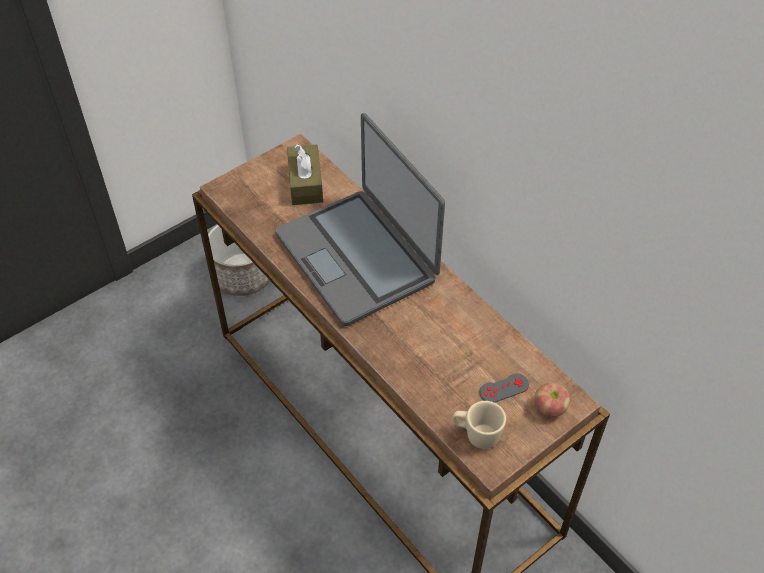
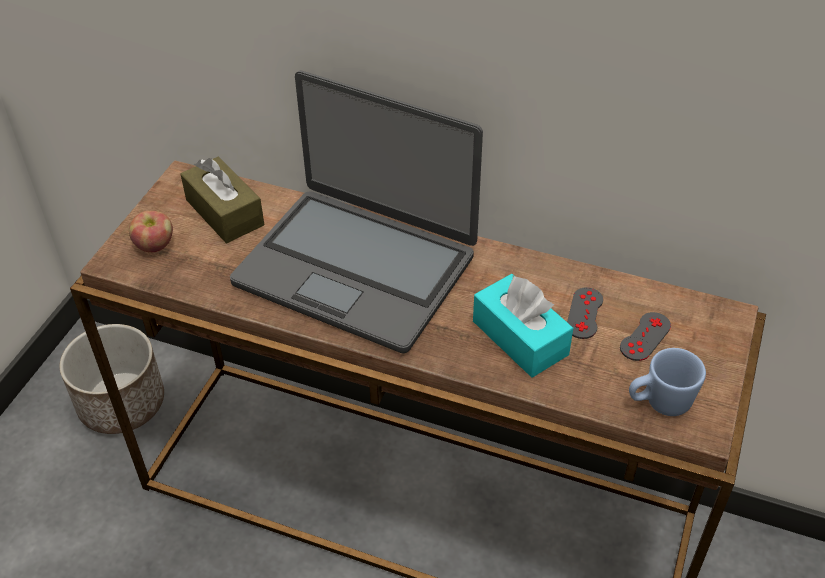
camera: 30 degrees left, 5 degrees down
(422, 350) = (520, 338): none -> turquoise tissue box
(476, 435) = (659, 403): beige mug -> blue mug
(477, 354) = (584, 313): none -> grey game controller
(550, 408) = (711, 334): apple -> apple (155, 245)

